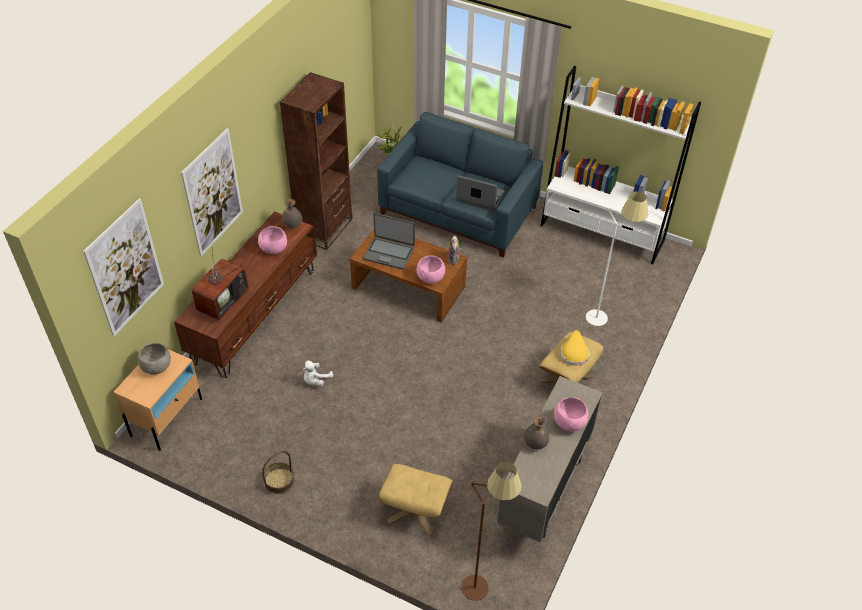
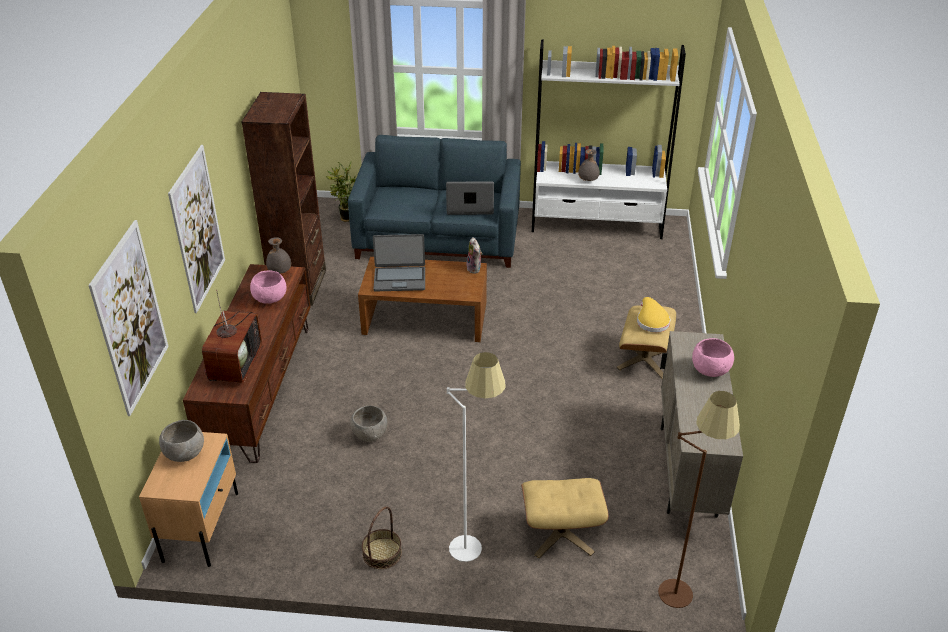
camera: 20 degrees left, 10 degrees down
(316, 380) = (369, 435): white plush toy -> grey bowl
(430, 278) = (459, 290): pink bowl -> none
(535, 443) = (688, 399): grey vase -> grey vase (588, 180)
(604, 313) = (643, 292): white floor lamp -> white floor lamp (474, 538)

